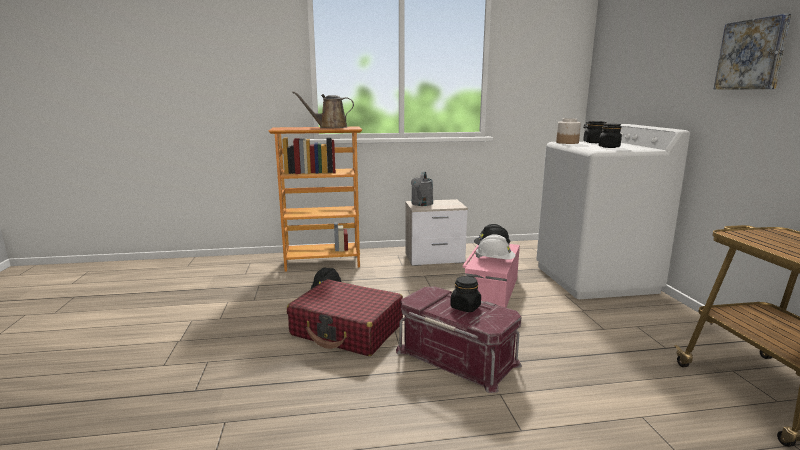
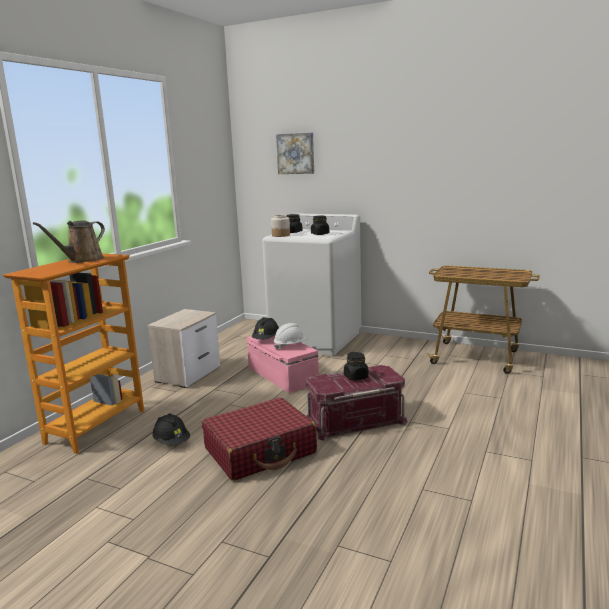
camera: 55 degrees left, 0 degrees up
(421, 204) = (172, 322): grey watering can -> none
(752, 54) = (395, 164): picture -> picture (296, 153)

